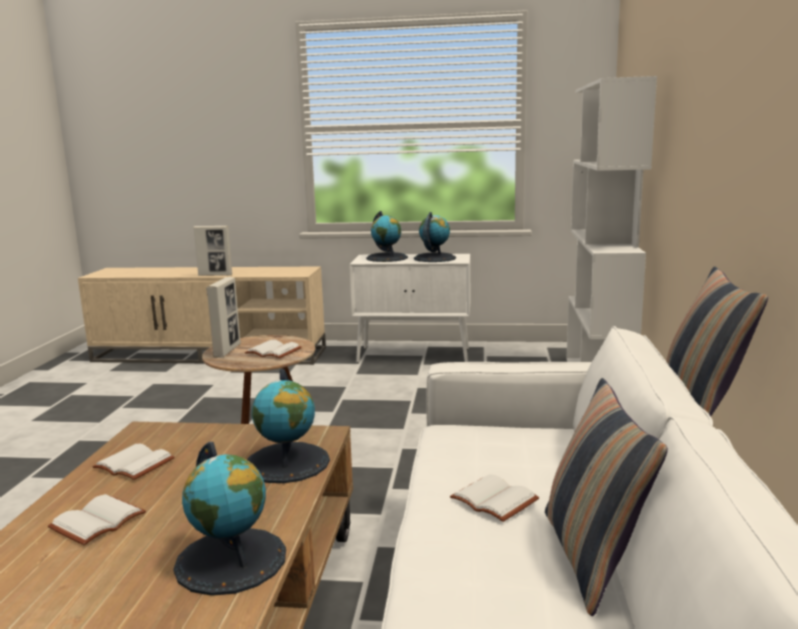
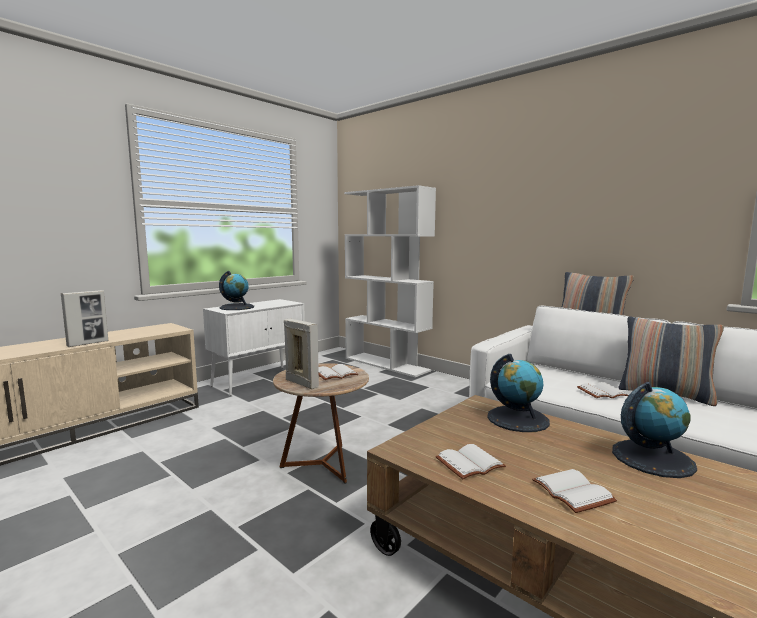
camera: 55 degrees left, 5 degrees down
(434, 258) = (271, 303): globe -> none

